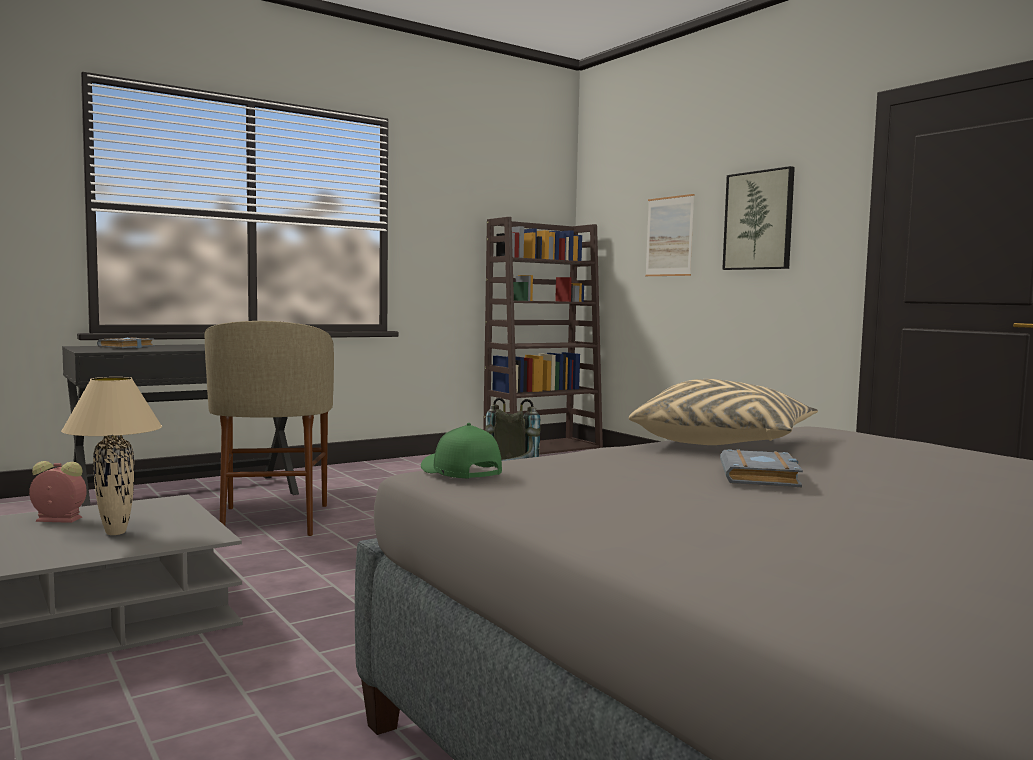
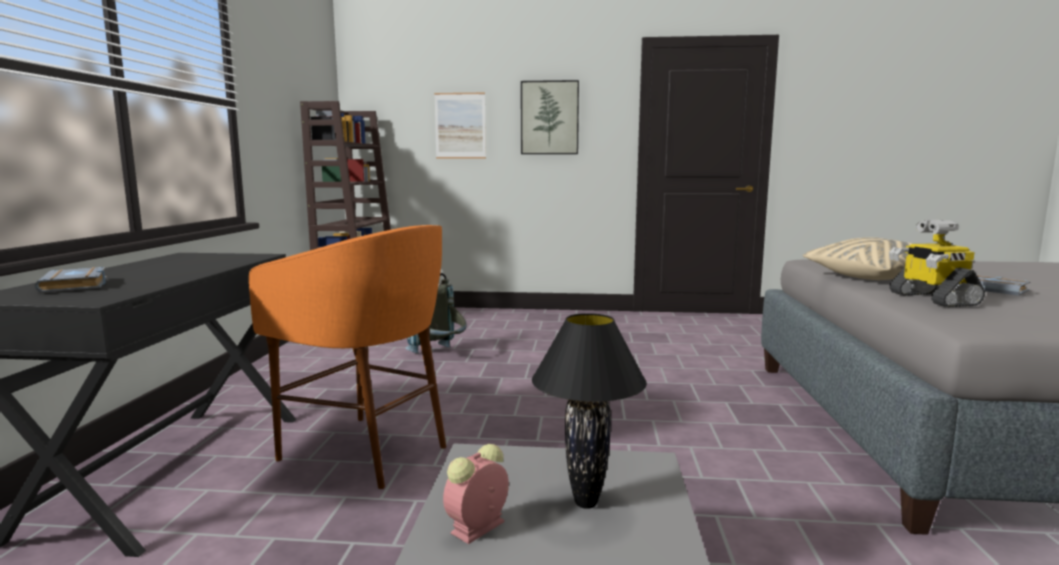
camera: 50 degrees left, 5 degrees up
(116, 533) = (587, 503): beige table lamp -> black table lamp
(272, 521) = (366, 452): beige stool -> orange stool
(459, 472) = (980, 323): green cap -> none
(588, 458) = (931, 299): none -> toy robot

